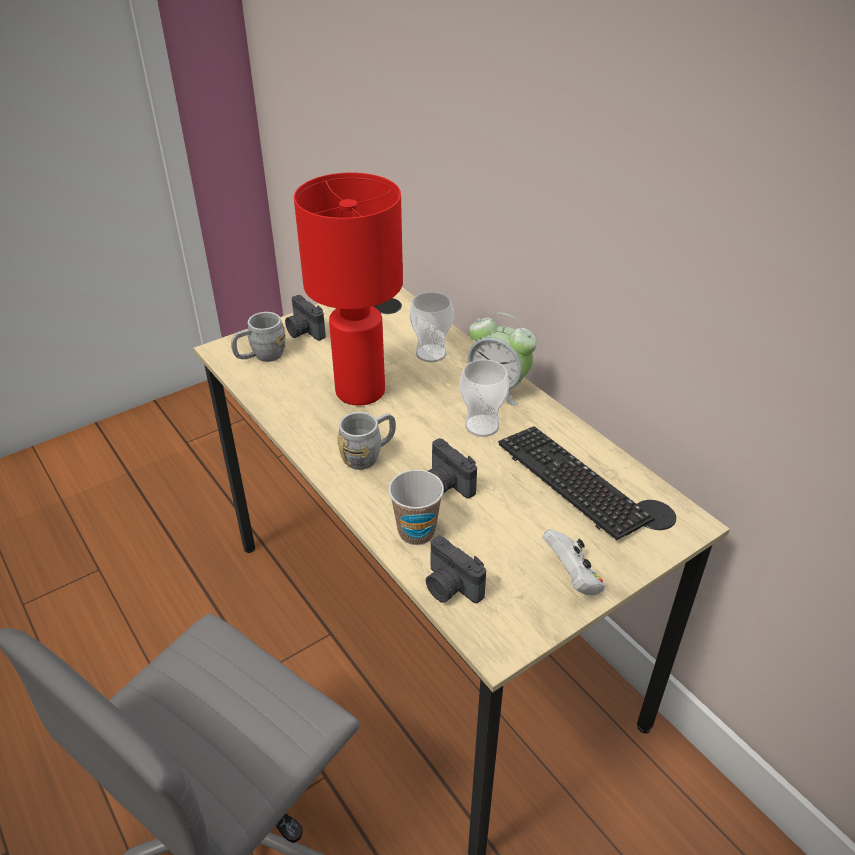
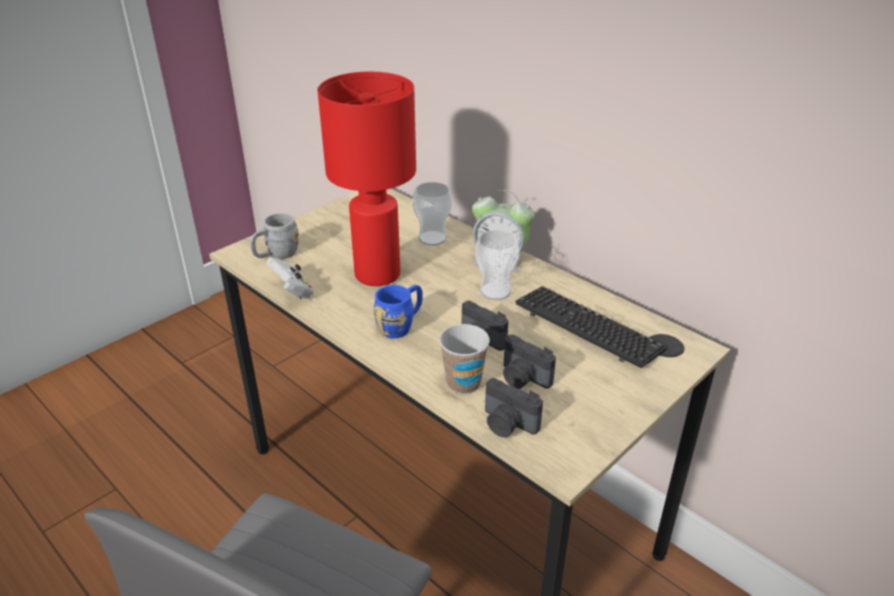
camera: 10 degrees left, 5 degrees down
(304, 331) = (310, 231): camera -> camera (522, 378)
(369, 455) = (401, 325): grey mug -> blue mug
(572, 578) = (612, 403): white game controller -> white game controller (293, 292)

